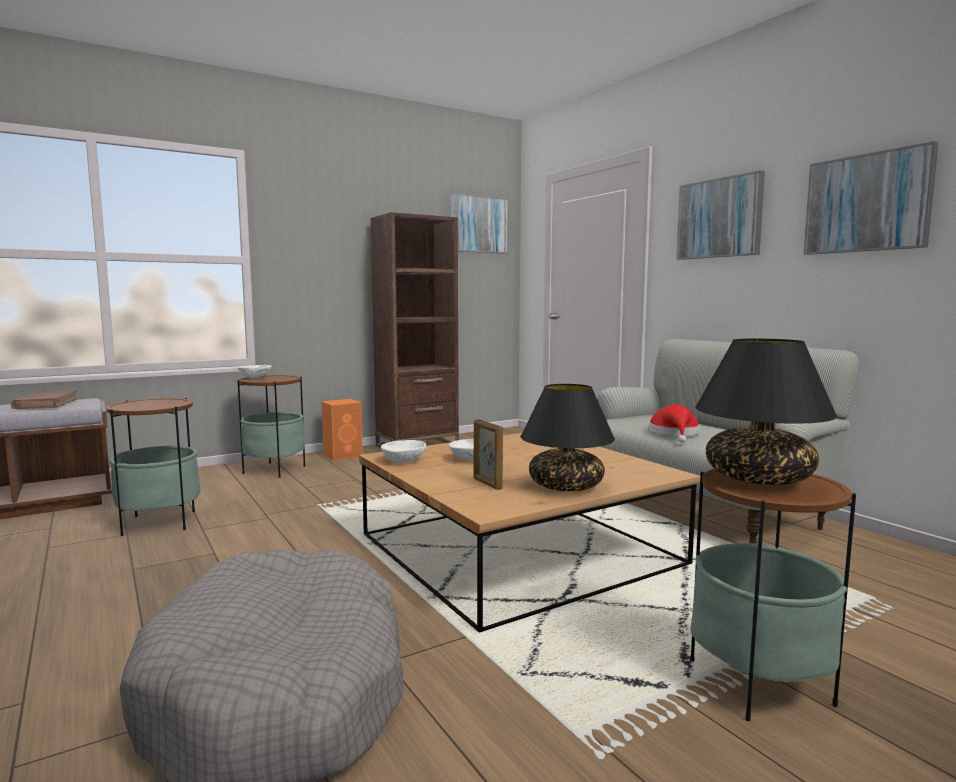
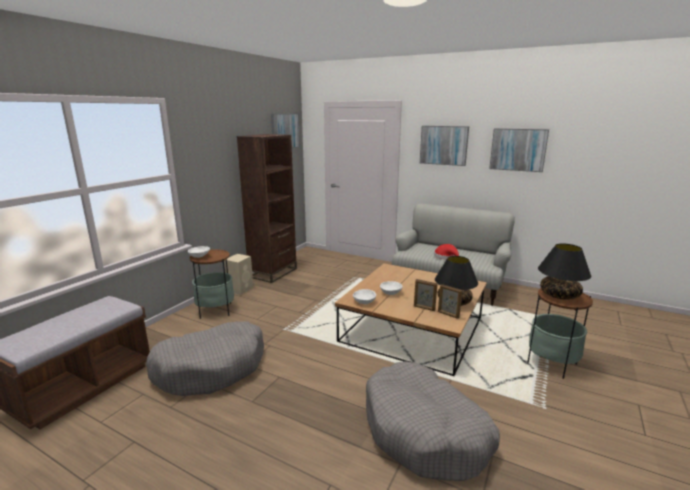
camera: 30 degrees left, 10 degrees up
(46, 403) = (94, 311): brown book -> none
(159, 523) = (211, 368): side table -> grey dog bed
(344, 455) = (240, 289): orange speaker -> beige speaker
(513, 499) = (448, 315): none -> picture frame

